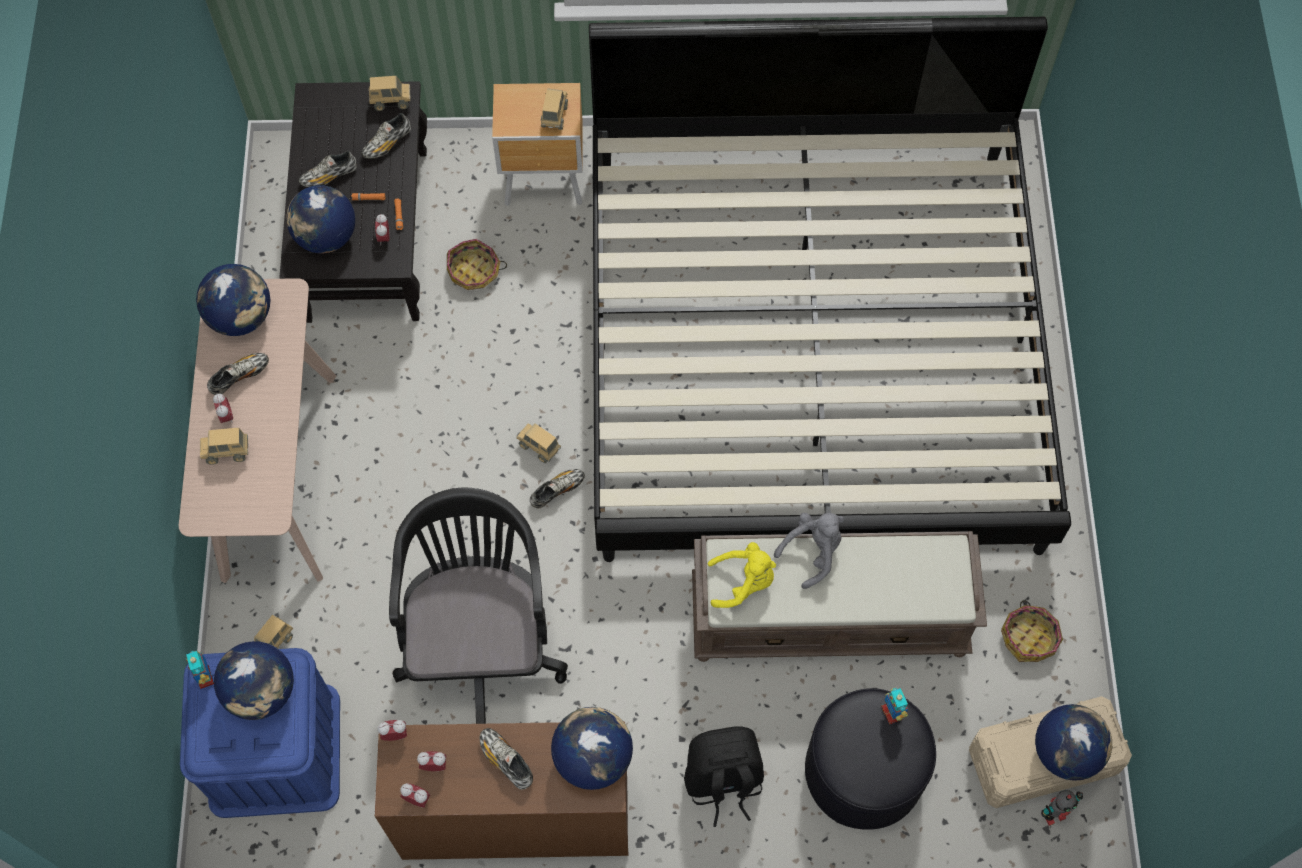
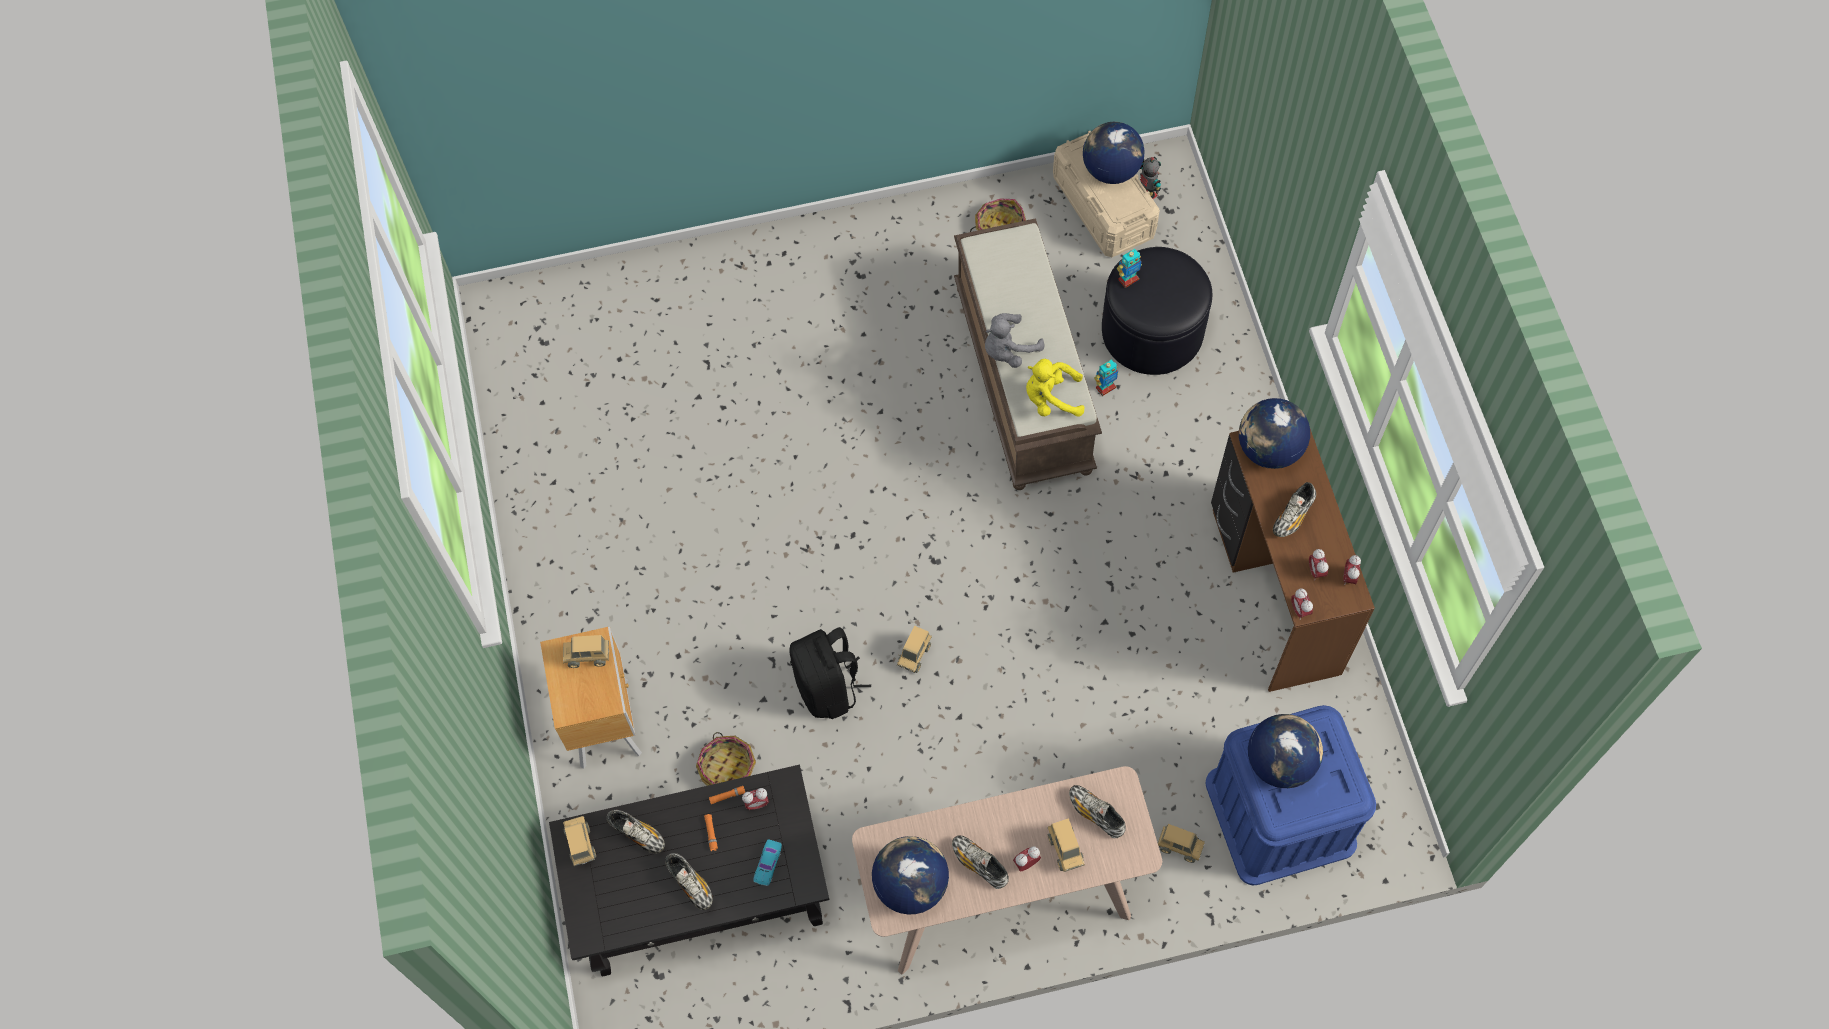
camera: 100 degrees left, 0 degrees up
(205, 677) = (1281, 818): toy robot -> toy robot (1105, 387)
(326, 237) = (768, 864): globe -> turquoise toy car
(481, 642) = (1125, 658): black office chair -> none
(557, 491) = (956, 628): shoe -> shoe (1096, 814)
(723, 782) = (1194, 434): black backpack -> black backpack (828, 687)
(743, 582) = (1051, 398): yellow plush toy -> yellow plush toy turned 75 degrees counterclockwise
(811, 345) = (751, 437): bed -> none
(813, 552) = (1008, 350): grey plush toy -> grey plush toy turned 75 degrees counterclockwise

